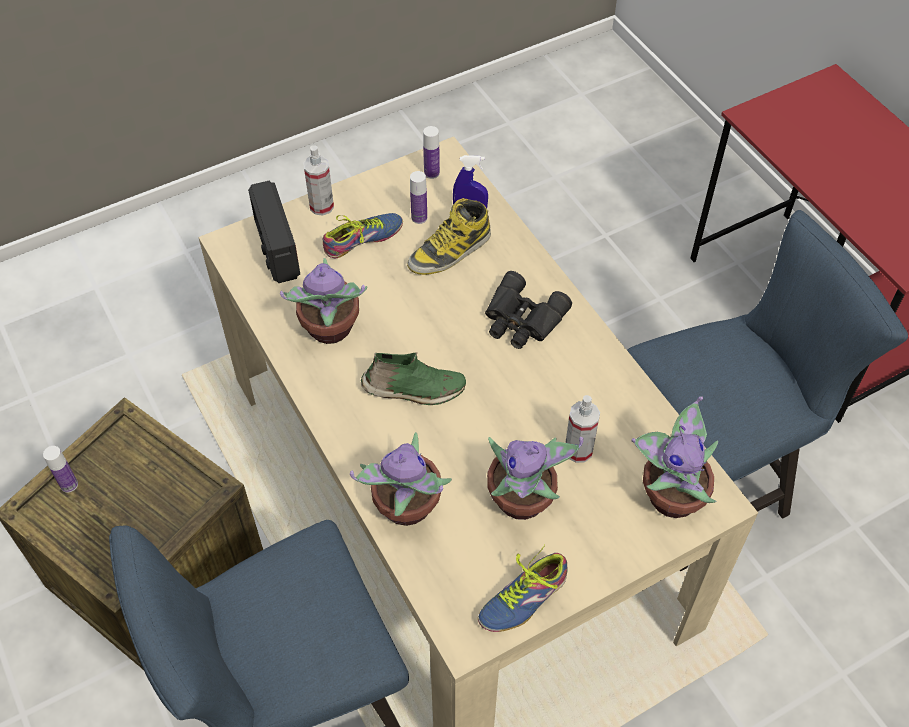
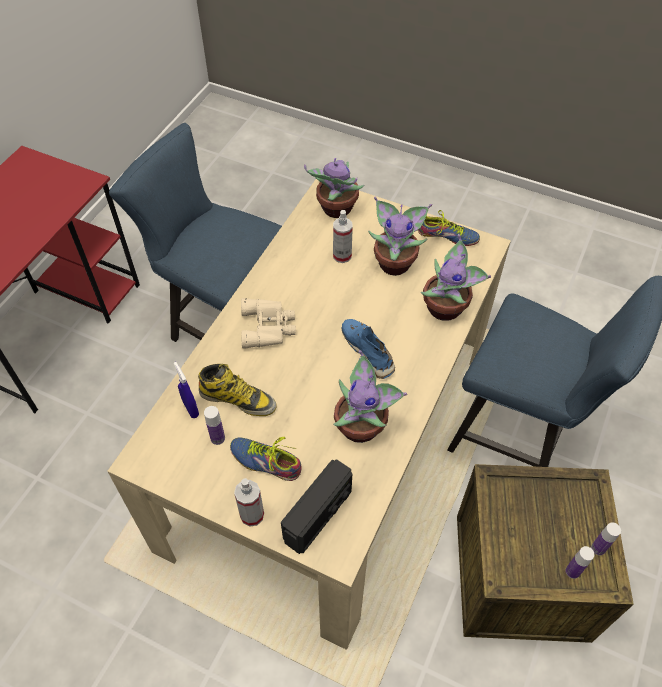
camera: 125 degrees left, 0 degrees up
(413, 389) = (368, 351): green shoe -> blue shoe
(431, 173) = (162, 459): bottle -> bottle (598, 548)
(522, 320) = (269, 327): black binoculars -> beige binoculars

